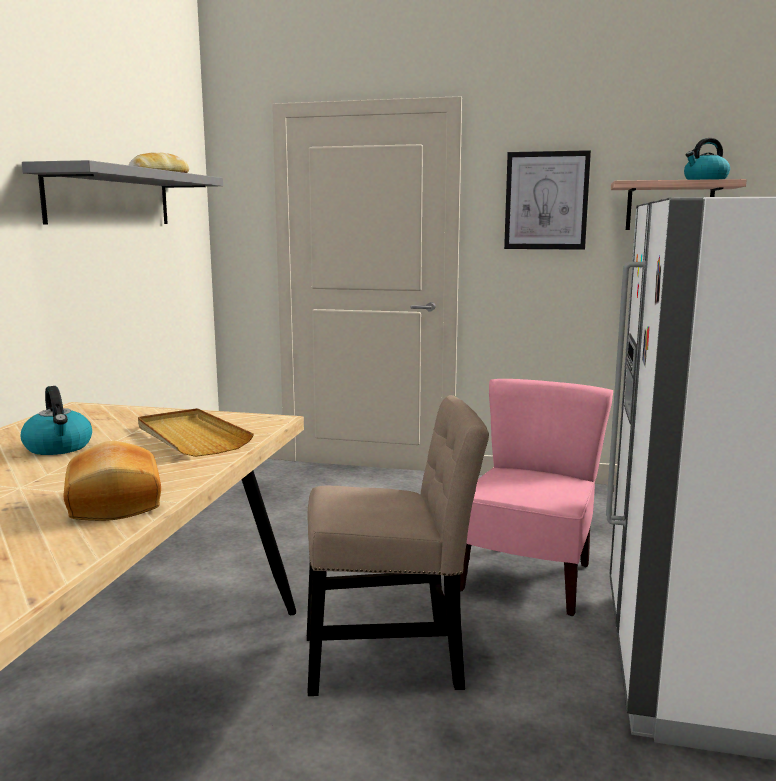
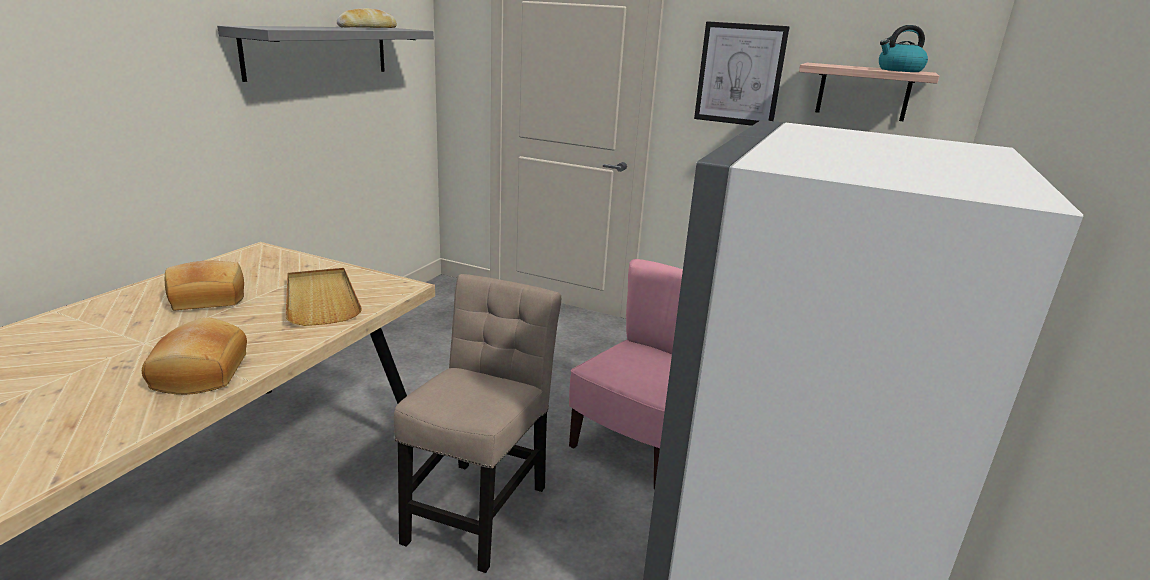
camera: 10 degrees right, 10 degrees up
(59, 447) = (208, 298): kettle -> bread
(391, 659) = (479, 507): beige chair -> beige chair turned 75 degrees counterclockwise

